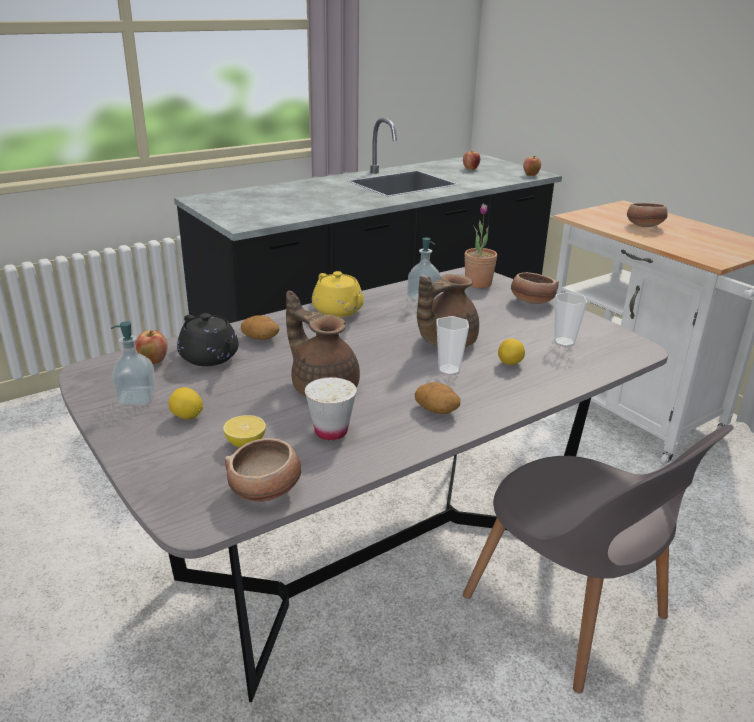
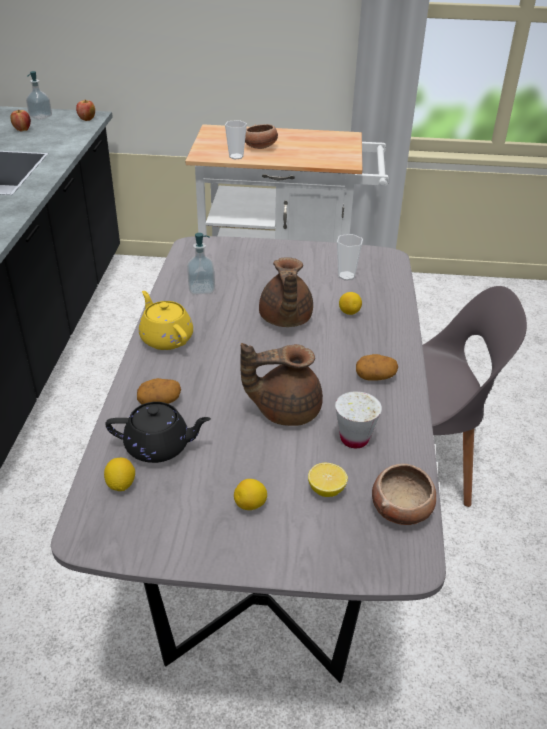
camera: 50 degrees left, 10 degrees up
(137, 398) = (182, 523): soap dispenser -> soap dispenser (40, 116)
(153, 361) = (121, 485): apple -> lemon
(338, 311) = (166, 338): yellow teapot -> yellow teapot turned 135 degrees counterclockwise
(449, 370) = (328, 341): cup -> cup (236, 156)
(478, 283) = (213, 253): potted plant -> none
(531, 302) = (273, 252): bowl -> none

